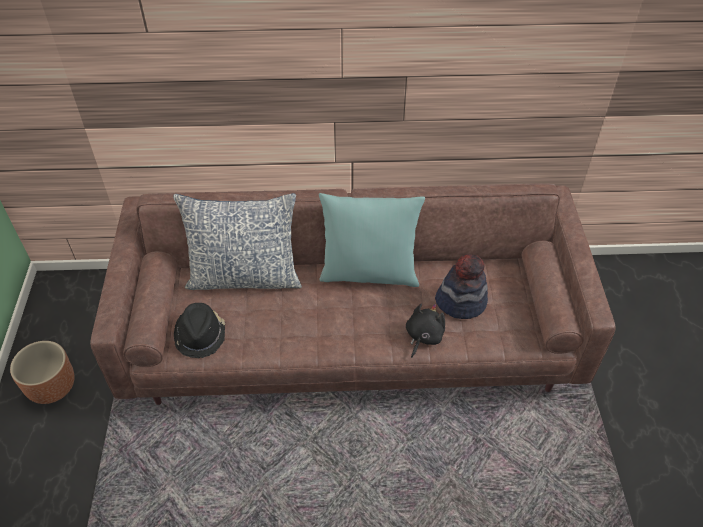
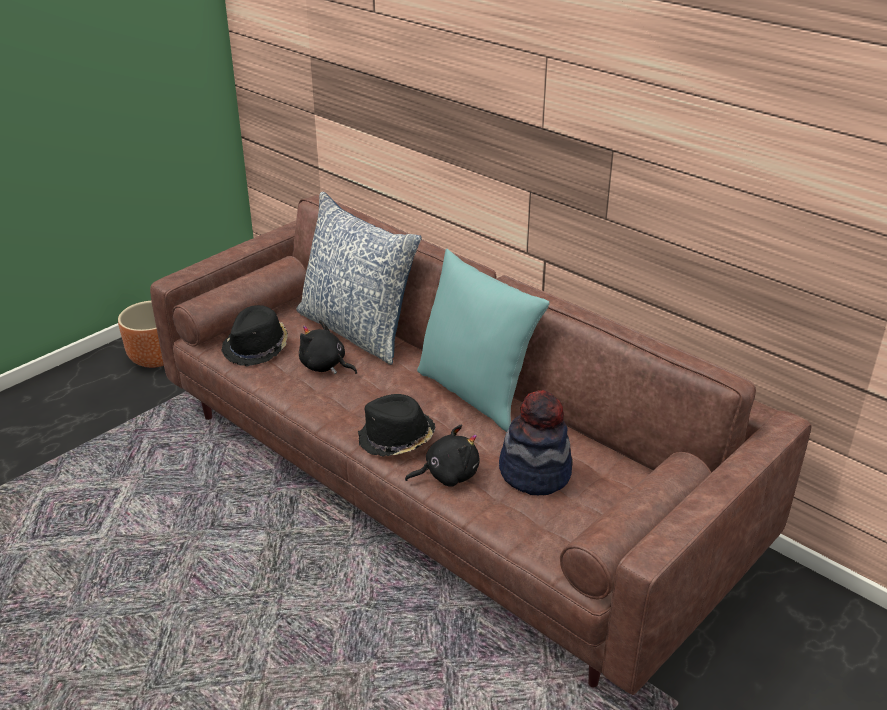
camera: 45 degrees right, 15 degrees down
(261, 316) = (325, 366): none -> black plush toy
(370, 336) = (396, 439): none -> black hat

